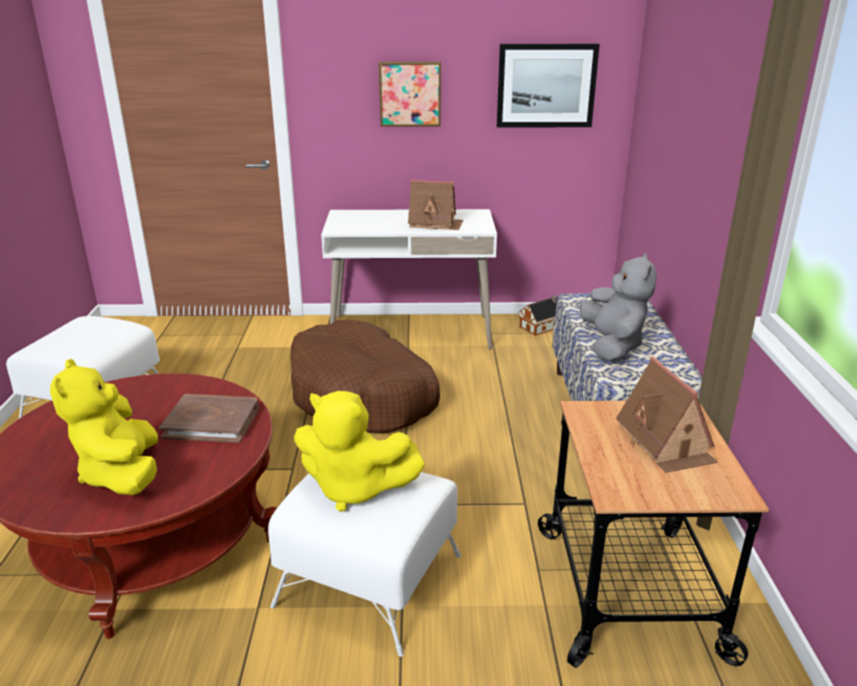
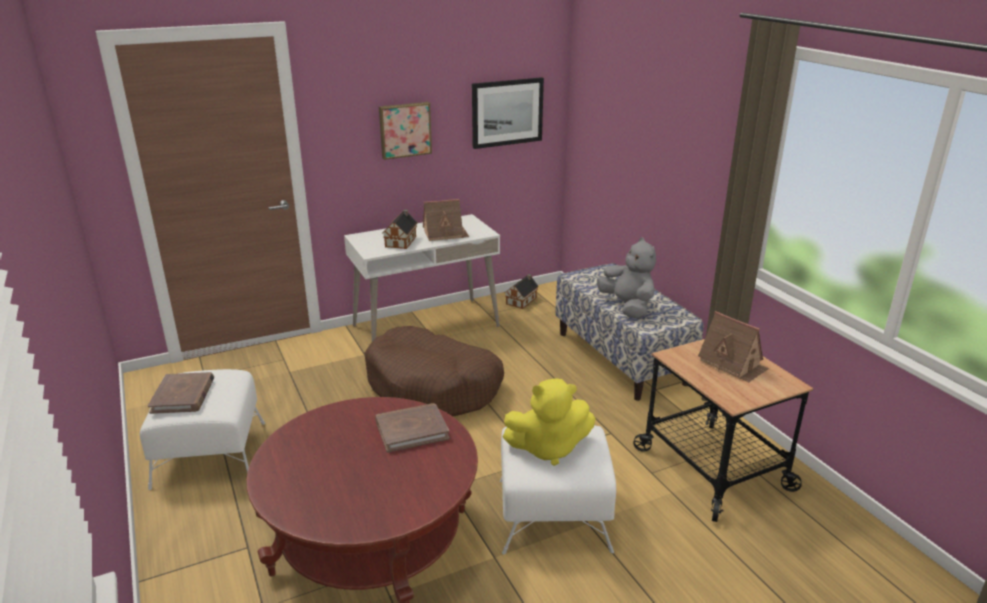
camera: 25 degrees left, 0 degrees up
(64, 336) = (183, 396): none -> brown book
(122, 474) = (388, 485): yellow plush toy -> none
(380, 223) = (401, 241): none -> toy house

